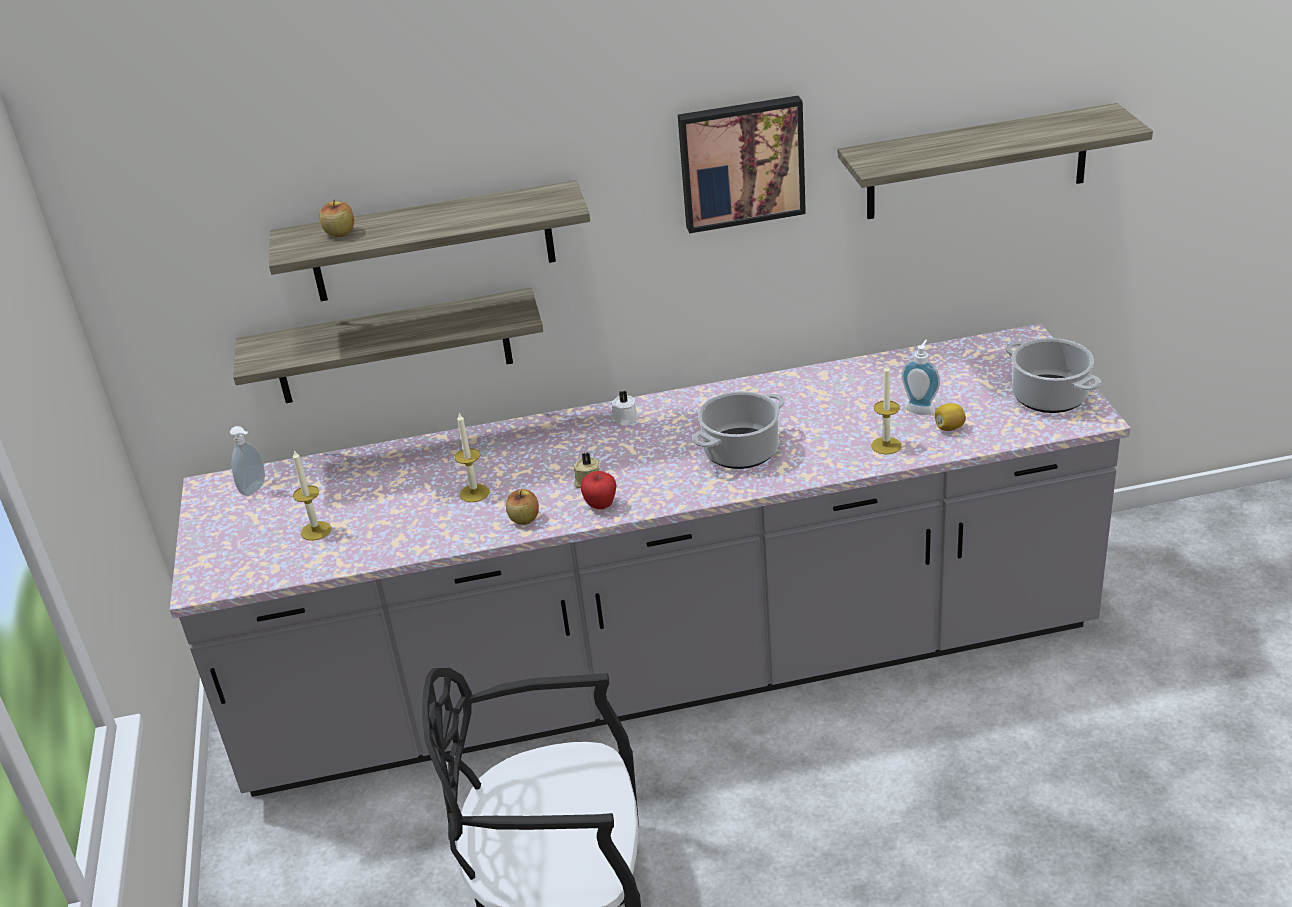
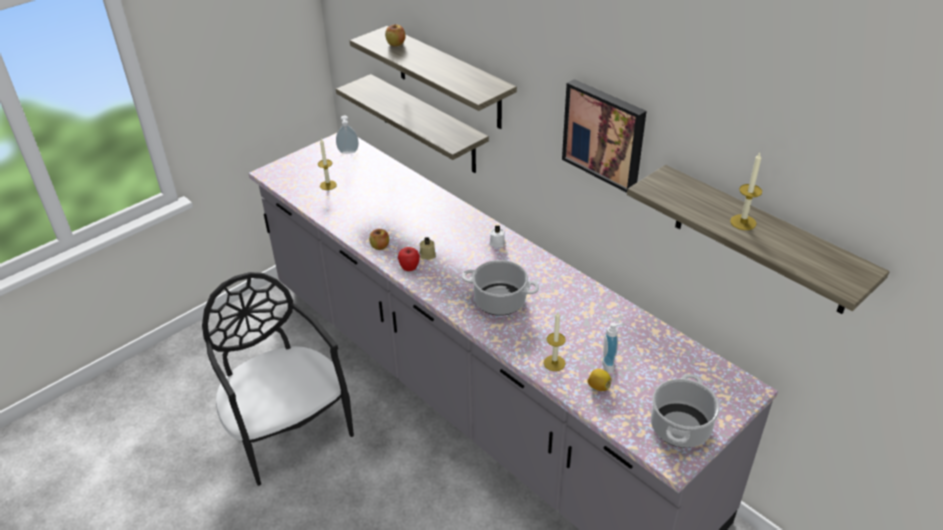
camera: 55 degrees right, 5 degrees up
(474, 493) = (391, 220): candle -> candle (743, 222)

